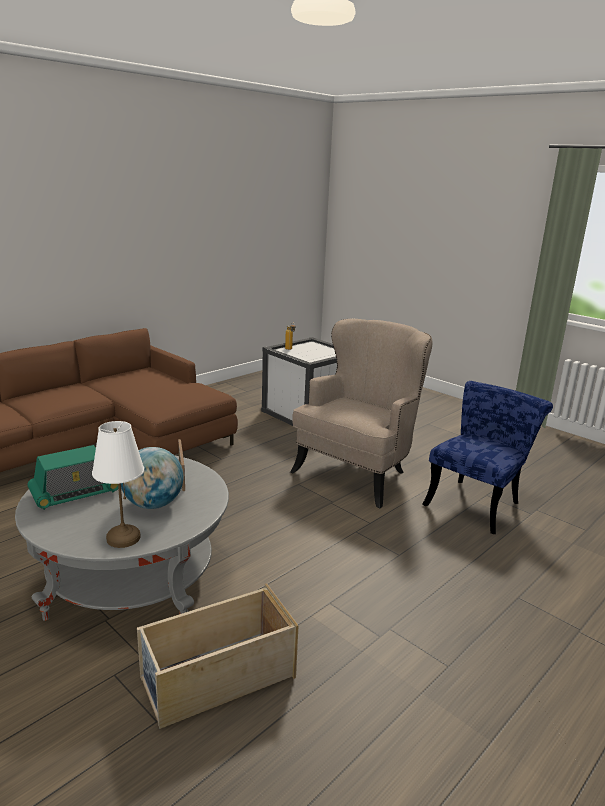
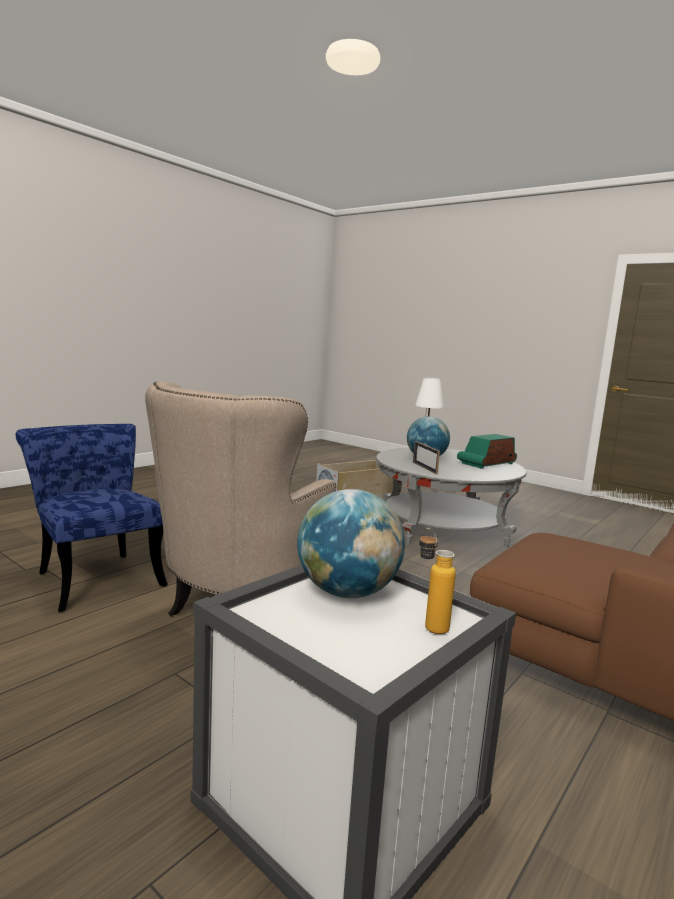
camera: 175 degrees right, 10 degrees down
(312, 356) = (347, 592): none -> globe
(477, 502) = (96, 576): blue chair -> blue chair turned 105 degrees clockwise

